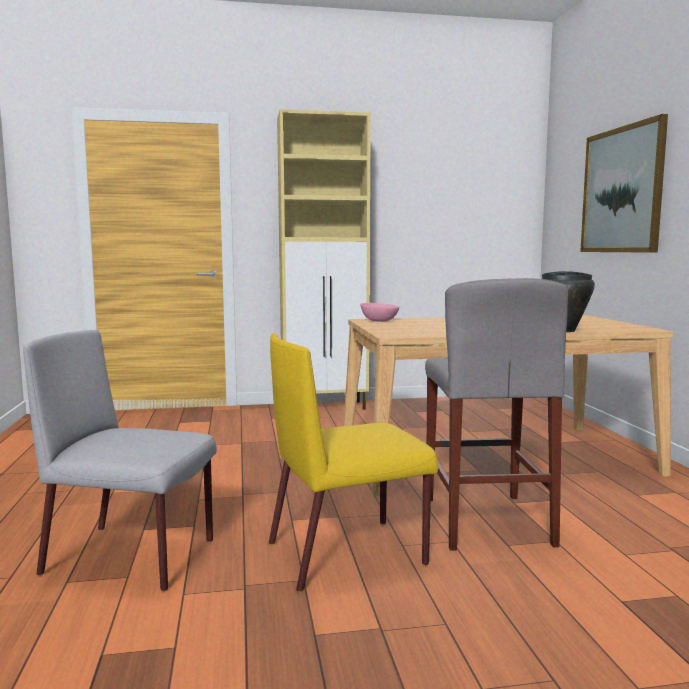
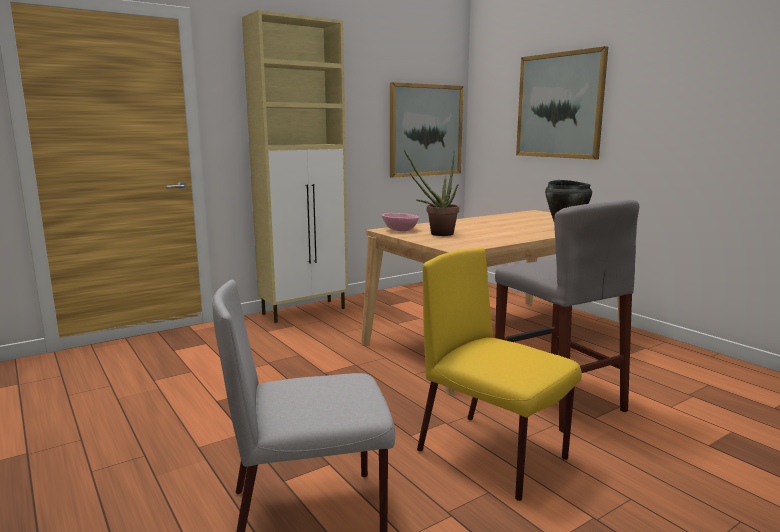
camera: 25 degrees left, 5 degrees up
(349, 553) = (494, 456): yellow chair -> yellow chair turned 90 degrees clockwise
(407, 325) = (436, 234): none -> potted plant
(485, 226) = (425, 130): none -> picture

